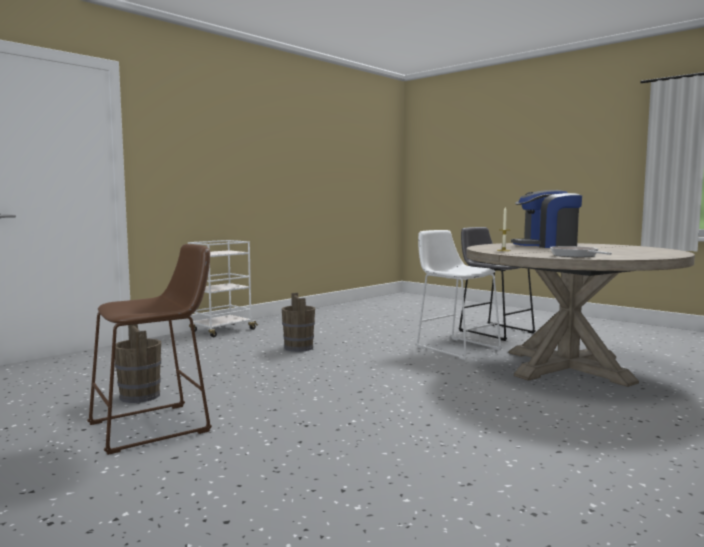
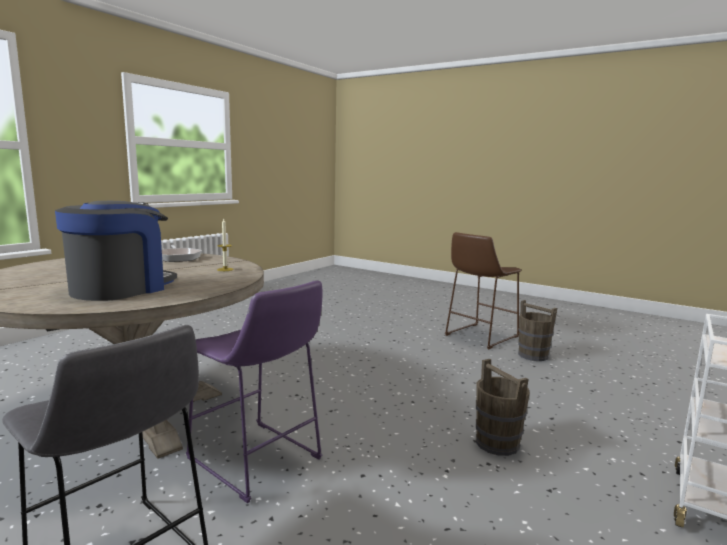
camera: 170 degrees right, 5 degrees up
(455, 347) = (258, 462): white stool -> purple stool
(546, 245) = (121, 288): coffee machine -> coffee machine turned 45 degrees counterclockwise

